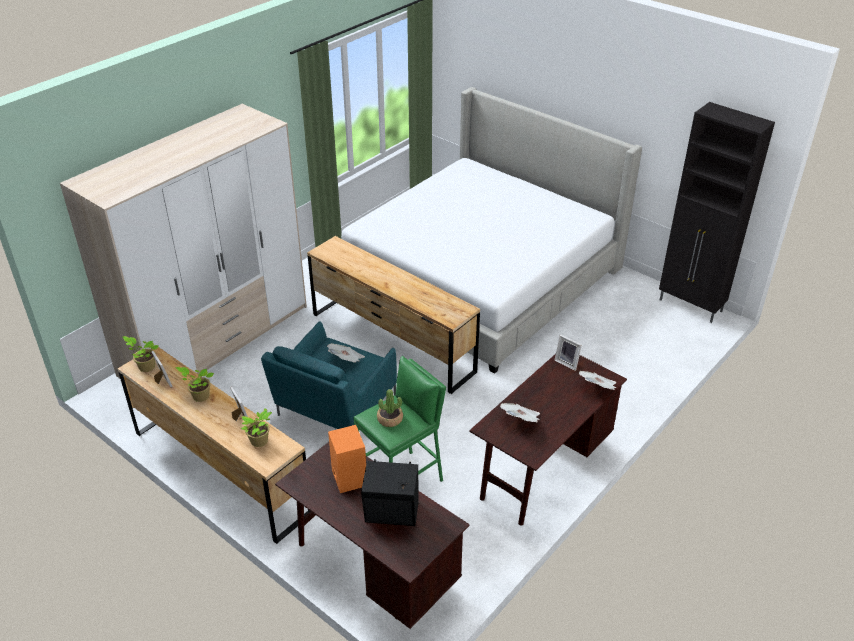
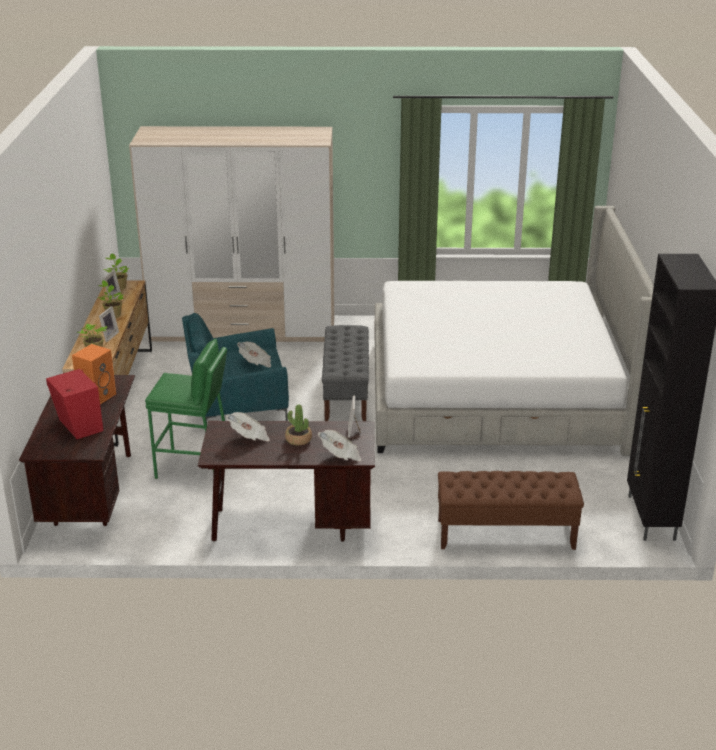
camera: 50 degrees right, 10 degrees down
(390, 419) = (176, 385): potted plant -> potted plant (298, 439)
(391, 342) = (346, 393): brown dresser -> grey bench
(392, 514) = (79, 426): black speaker -> red speaker
(653, 373) = (505, 534): none -> brown bench

